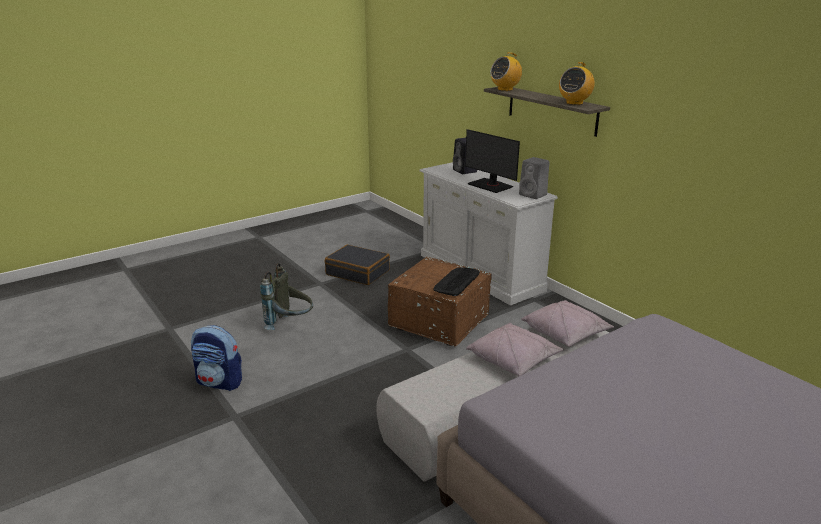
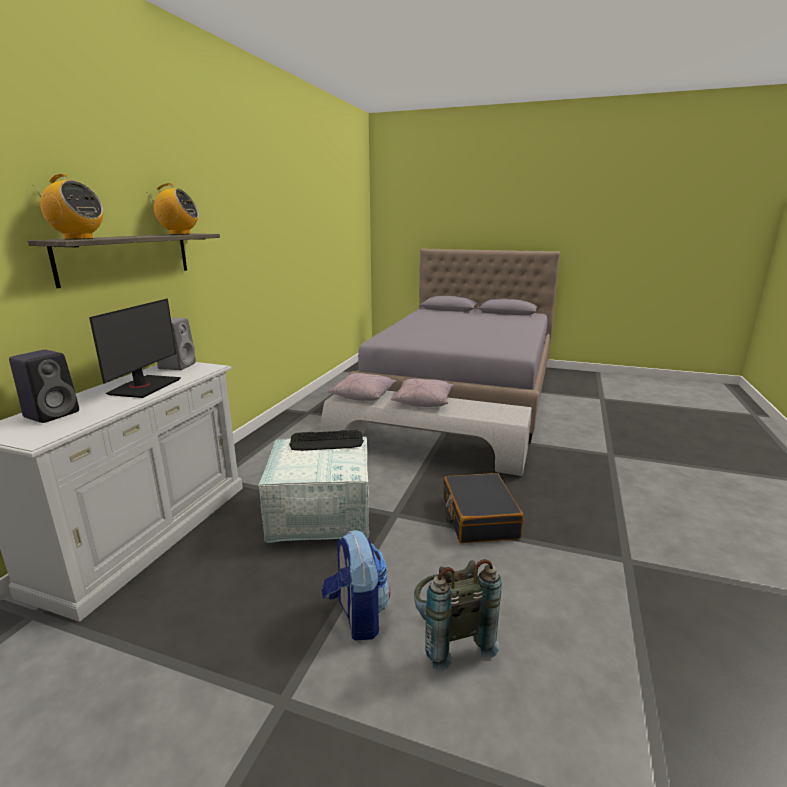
camera: 125 degrees left, 5 degrees down
(220, 382) = (621, 612): backpack -> backpack (357, 616)
(358, 272) = (199, 671): black suitcase -> black suitcase (478, 518)
(439, 323) = (321, 515): brown ottoman -> white ottoman

